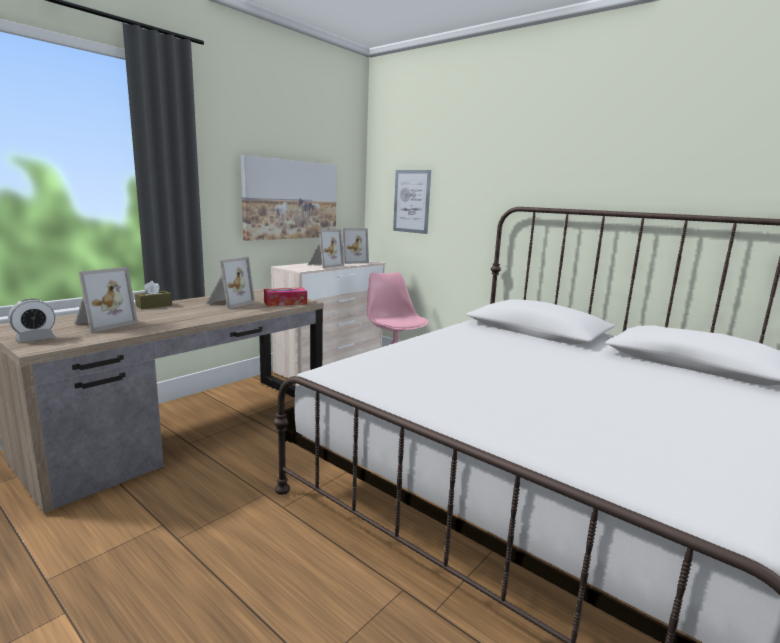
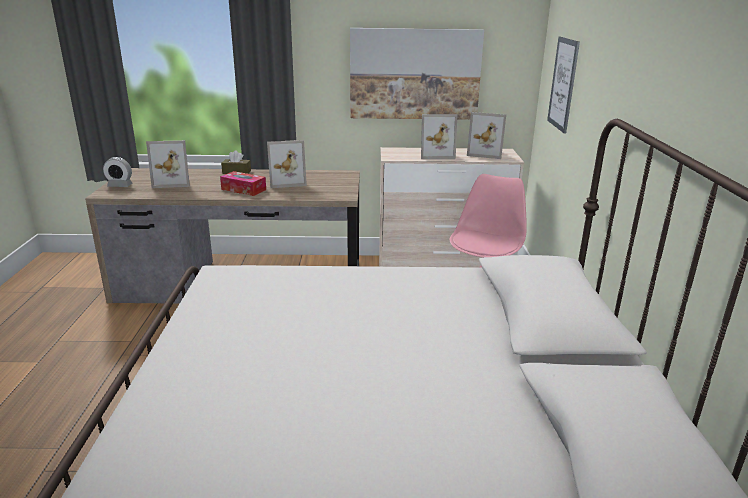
camera: 50 degrees right, 10 degrees up
(285, 303) = (325, 193): tissue box -> tissue box (243, 189)

